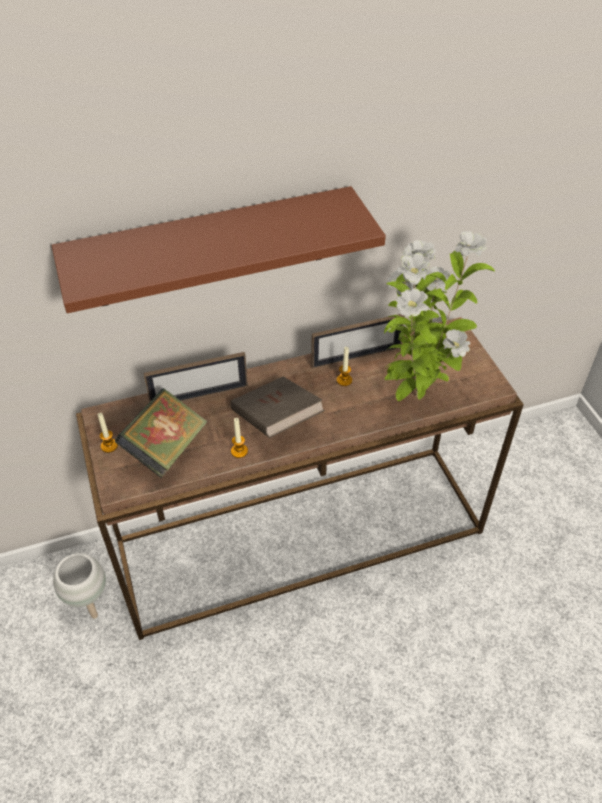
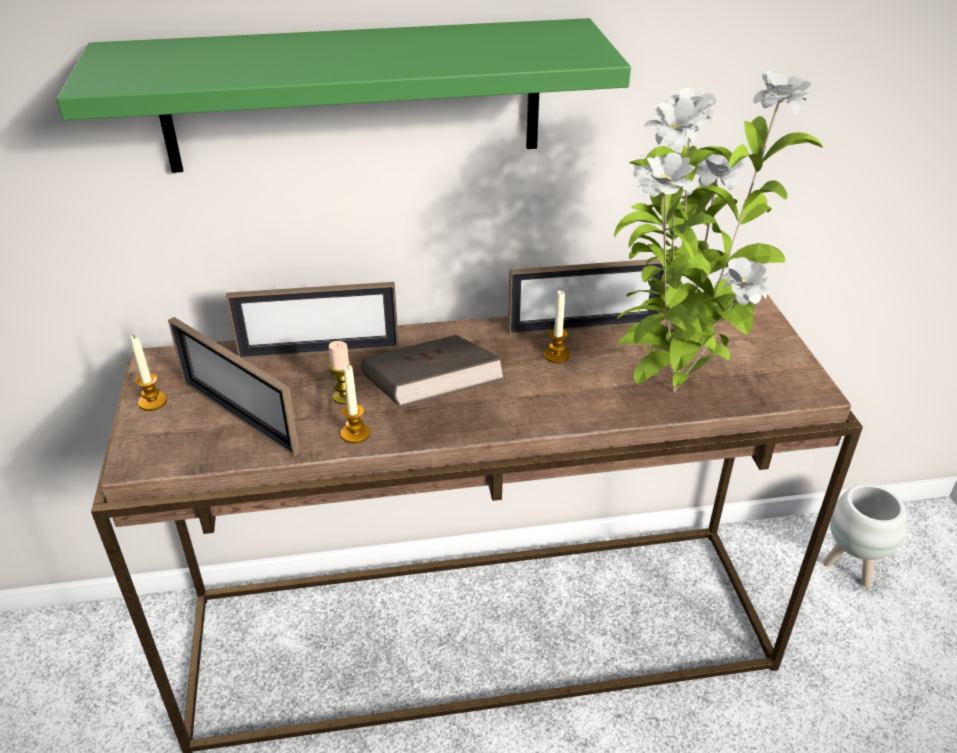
camera: 10 degrees right, 10 degrees down
(90, 603) = (128, 684): white planter -> white planter (851, 568)
(166, 449) = (239, 416): book -> picture frame
(211, 248) = (353, 96): brown shelf -> green shelf
(225, 427) = (344, 397): none -> candle

